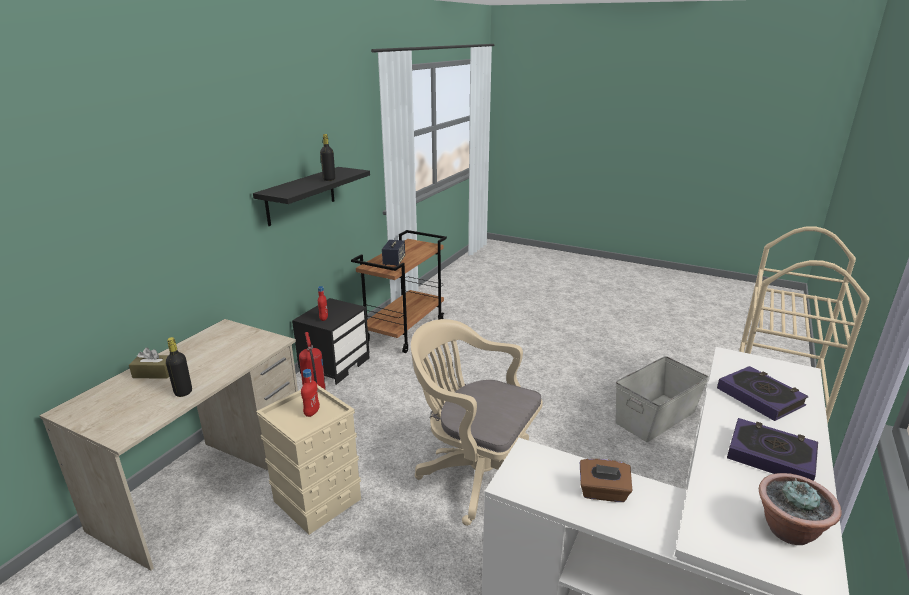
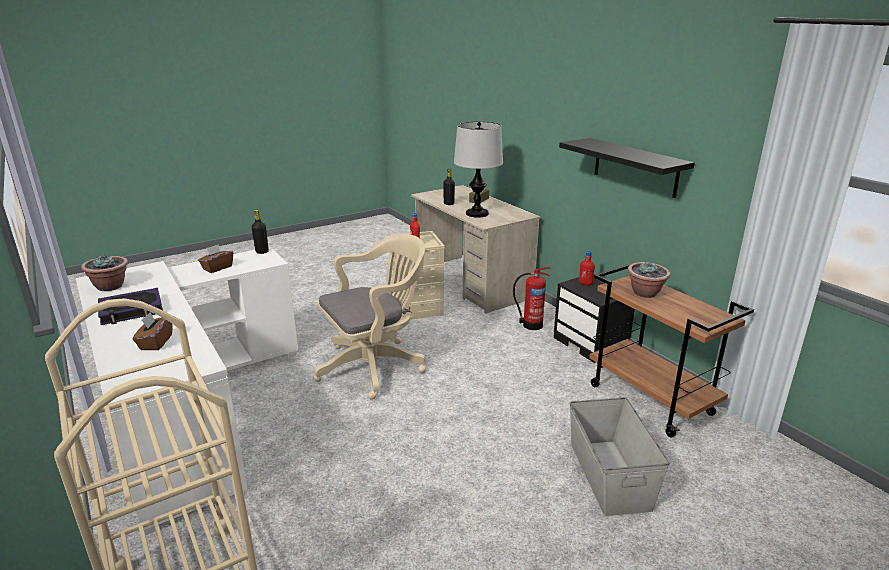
camera: 120 degrees right, 0 degrees up
(230, 358) = (476, 213): none -> table lamp
(329, 179) = (623, 154): black bottle -> black bottle (262, 252)
(394, 261) = (645, 293): speaker -> potted plant
(655, 417) = (320, 511): grey storage box -> grey storage box (609, 475)
(760, 397) = (156, 342): book -> brown tissue box

